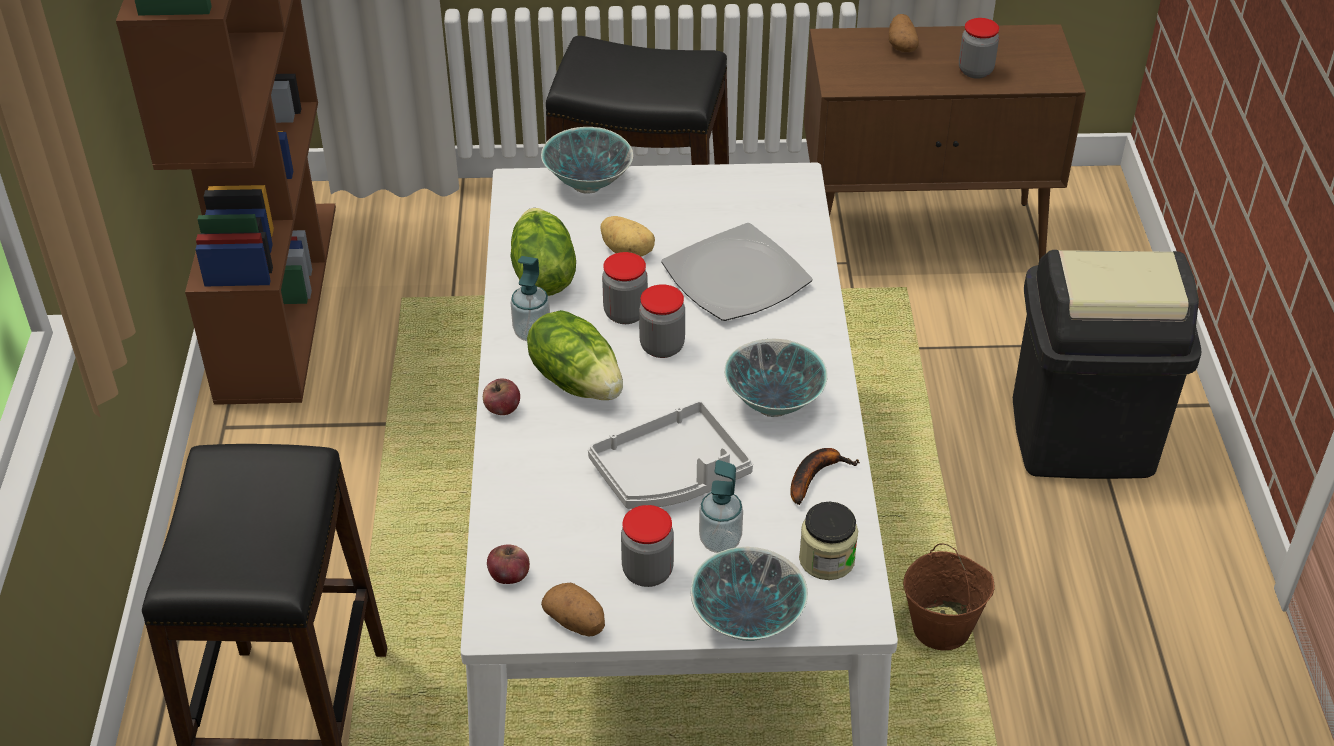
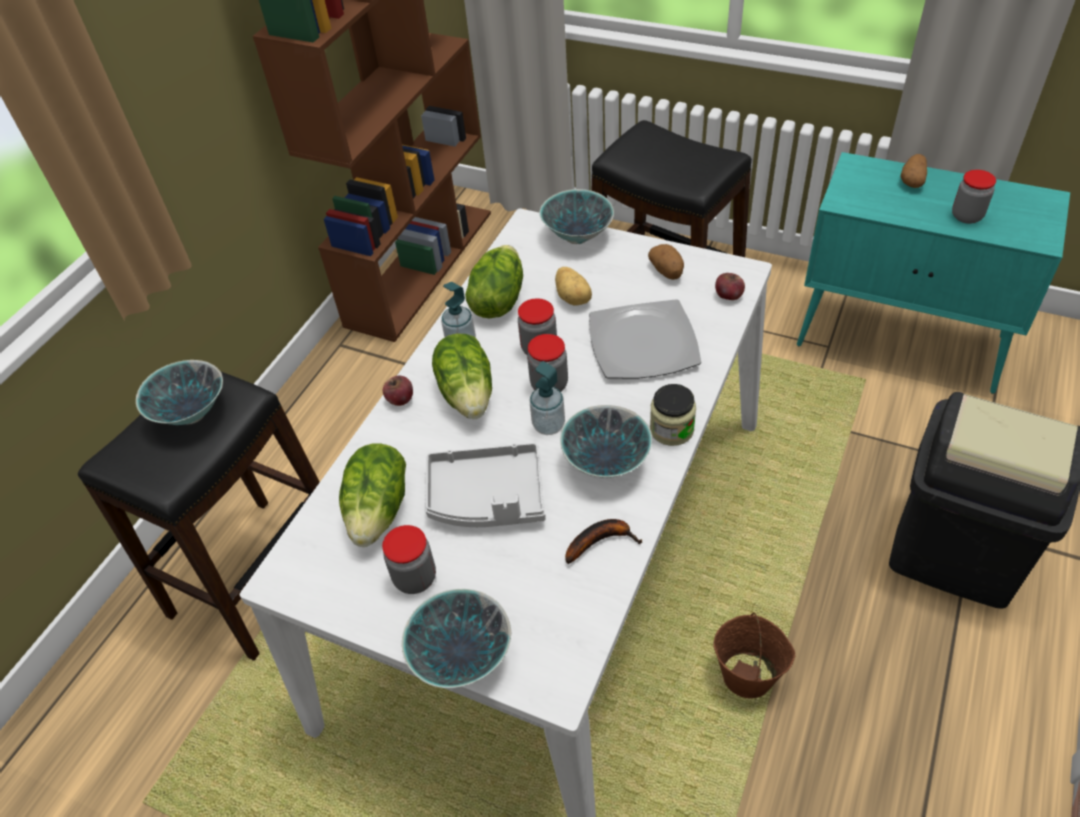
camera: 30 degrees right, 5 degrees up
(250, 499) = (191, 414): none -> bowl
(509, 576) = (314, 541): apple -> apple (728, 296)
(561, 522) = (380, 510): none -> lettuce
(576, 622) = (335, 602): potato -> potato (667, 271)
(720, 541) = (487, 572): soap dispenser -> soap dispenser (548, 425)
(826, 559) = (563, 624): jar -> jar (671, 429)
(923, 236) = (902, 341): brown cabinet -> turquoise cabinet

